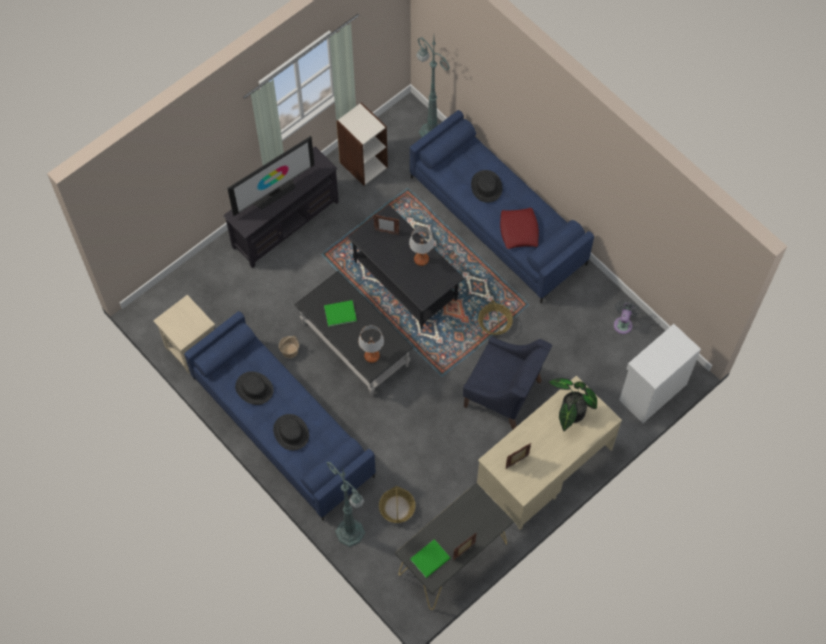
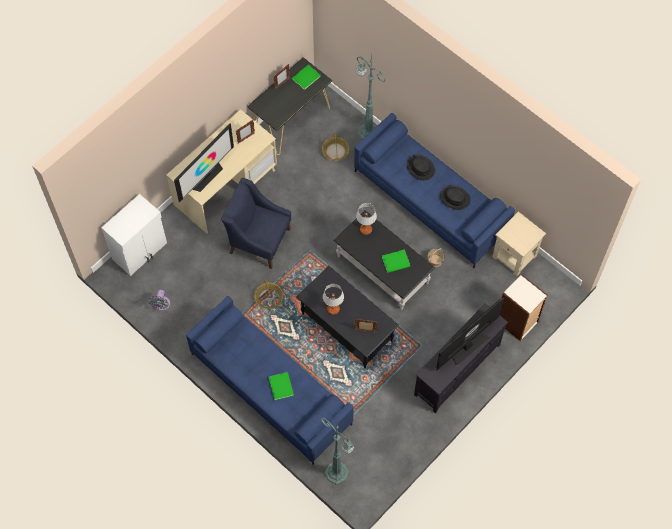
camera: 175 degrees right, 0 degrees up
(363, 164) = (396, 434): bookcase -> bookcase (517, 322)
(486, 186) = (281, 385): black hat -> green book
(519, 231) = (251, 346): red pillow -> none
(570, 413) = (206, 176): potted plant -> television

